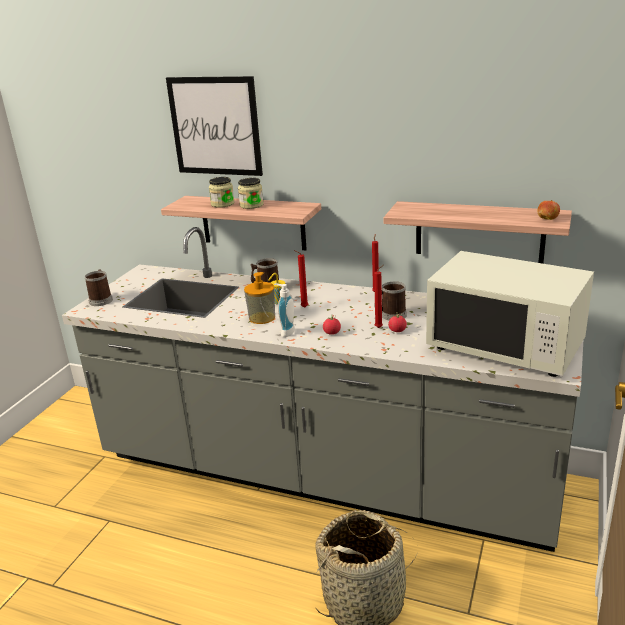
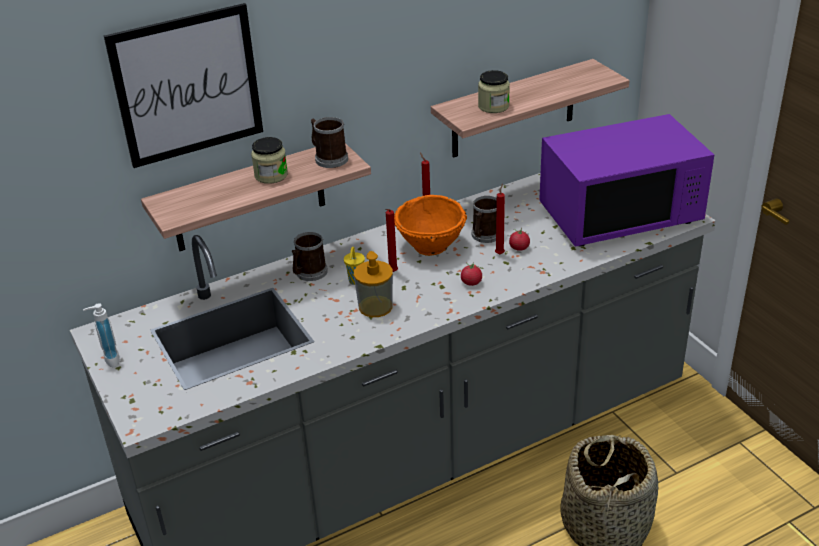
camera: 50 degrees left, 10 degrees up
(101, 299) = (133, 398): mug -> mug (328, 158)
(222, 204) = (230, 189): jar -> jar (493, 106)
(285, 332) = (429, 307): soap dispenser -> soap dispenser (108, 360)
(349, 306) = (431, 247): none -> orange bowl
(505, 346) = (620, 215): white microwave -> purple microwave
(547, 219) = (598, 76): apple -> none

